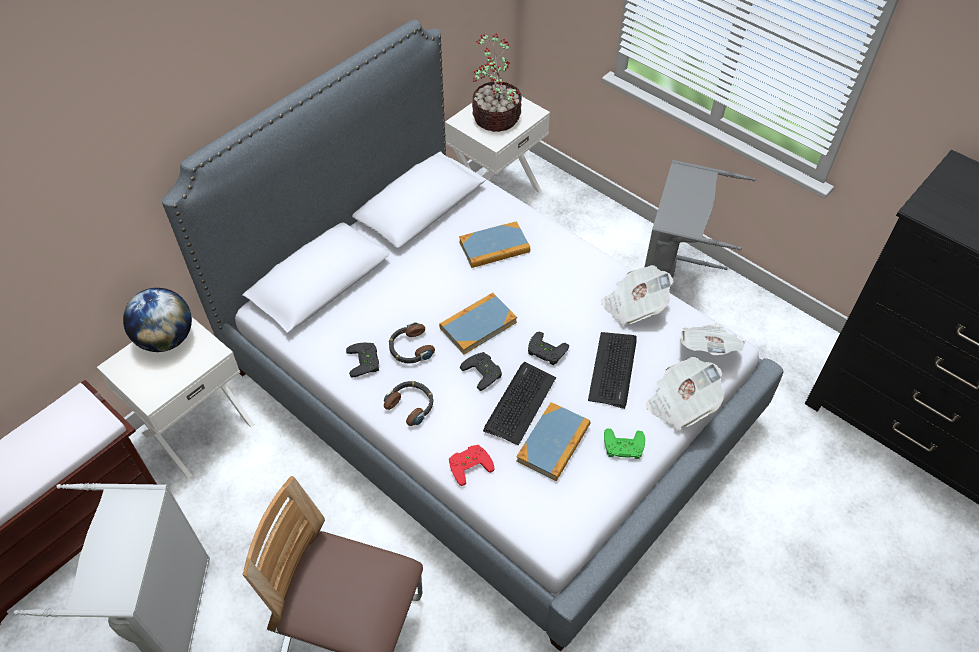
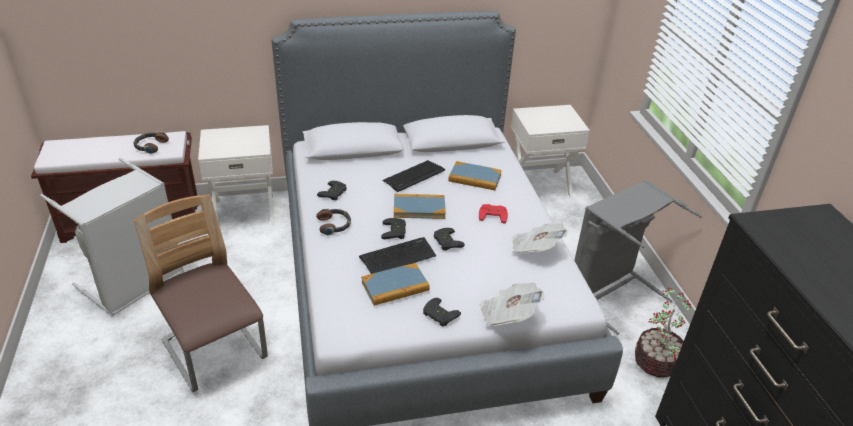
camera: 35 degrees right, 15 degrees down
(166, 339) = (245, 134): globe -> none
(410, 348) = (365, 199): headphones -> headphones (150, 145)
(469, 464) = (333, 269): red game controller -> red game controller (493, 214)
(495, 117) = (549, 118): potted plant -> potted plant (656, 360)
(613, 369) = (481, 273): keyboard -> keyboard (414, 176)
(623, 448) = (439, 315): green game controller -> black game controller
(708, 349) = (564, 297): newspaper -> none

